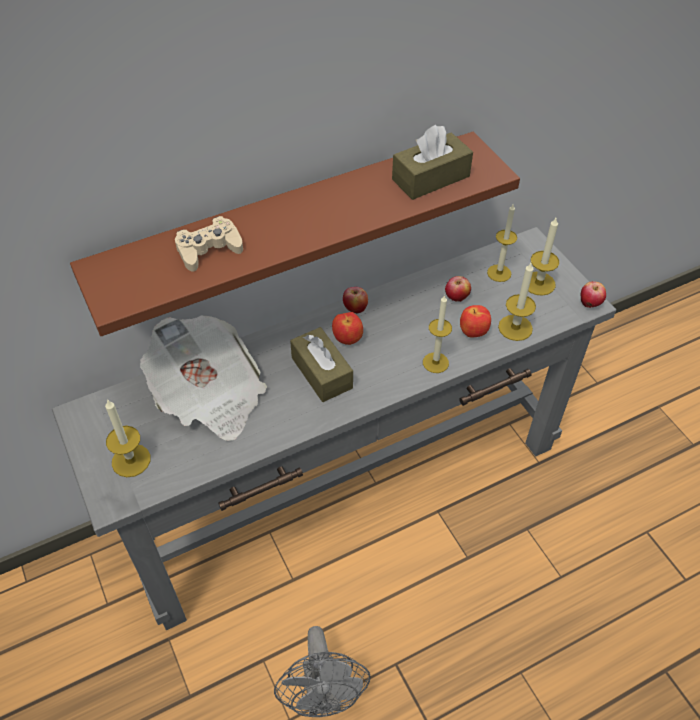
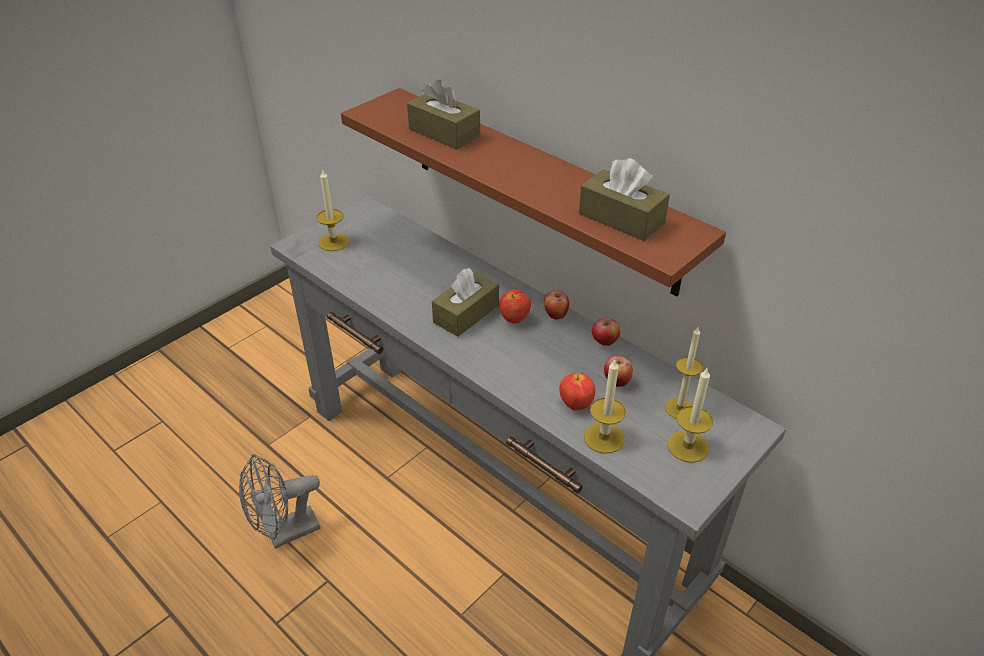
camera: 70 degrees right, 10 degrees down
(209, 249) = (444, 133): beige game controller -> brown tissue box
(209, 396) = (410, 260): newspaper -> none
(435, 362) = (518, 385): candle -> none
(590, 304) = (686, 501): apple -> apple (604, 343)

